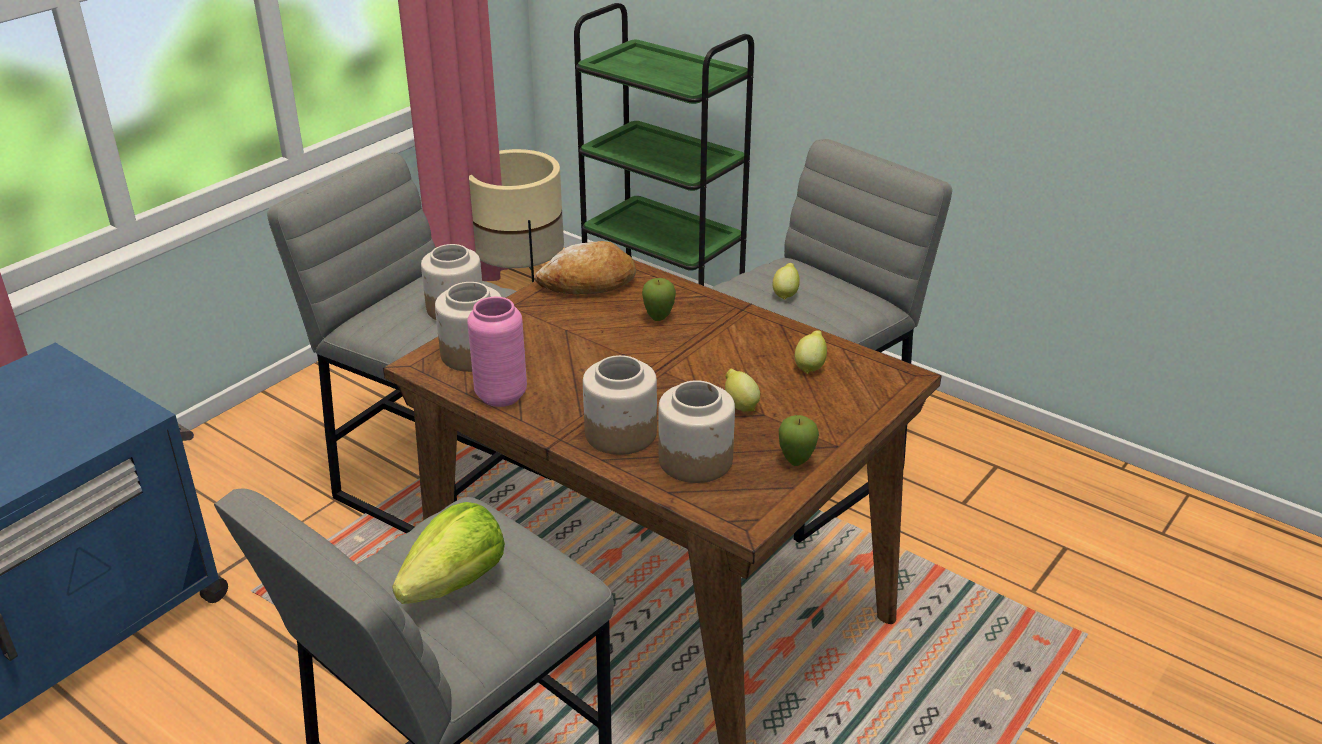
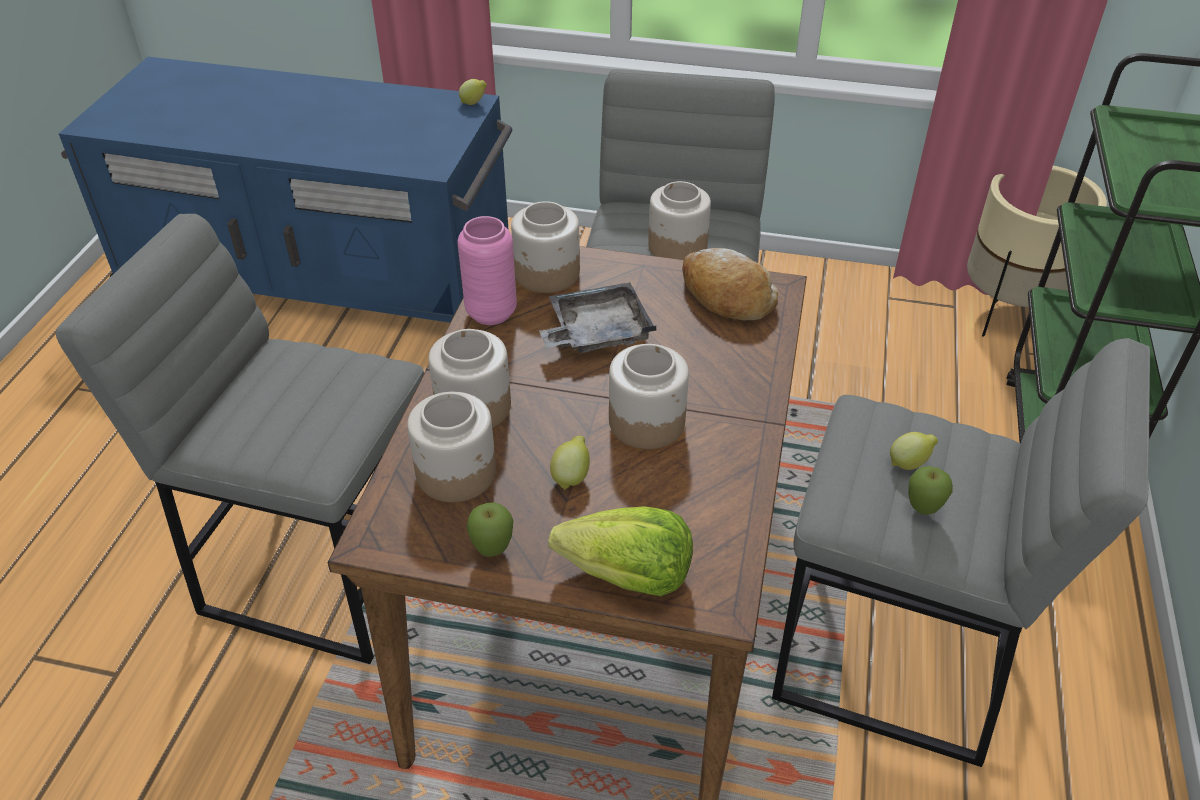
camera: 65 degrees right, 10 degrees up
(455, 583) = (287, 399): lettuce -> lettuce (627, 576)
(578, 350) = (596, 332): none -> grey tray
(658, 319) = (695, 365): apple -> apple (922, 510)
(704, 356) = (647, 421): none -> jar
(810, 366) = (686, 512): lemon -> lemon (474, 103)

